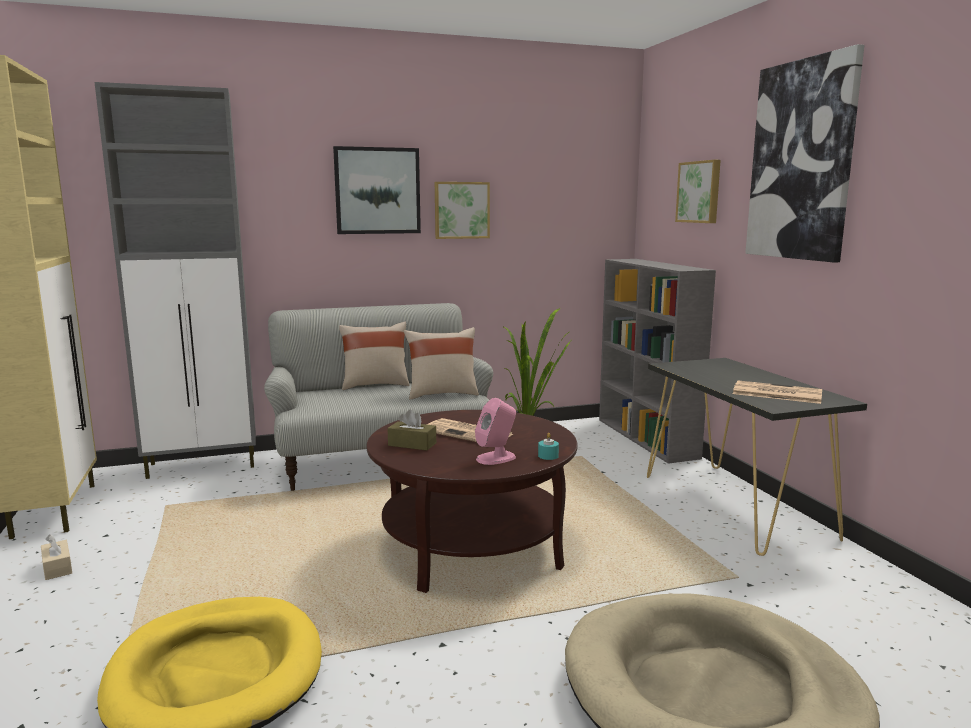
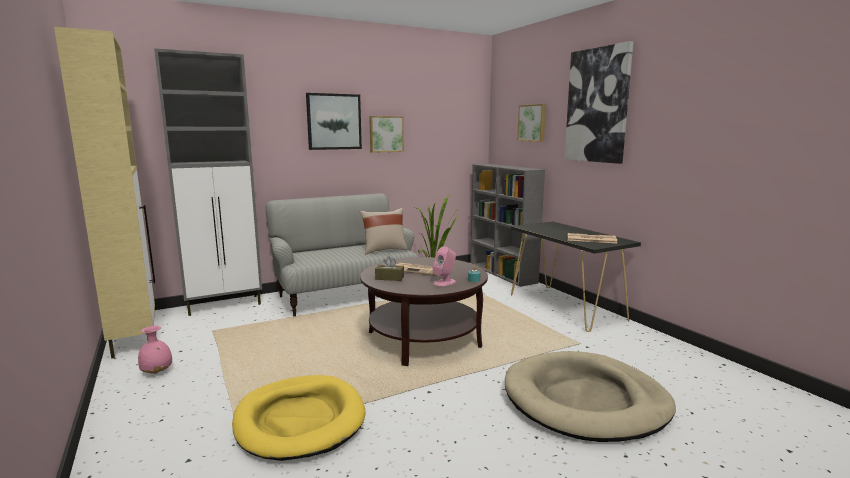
camera: 10 degrees left, 0 degrees up
(57, 567) = (157, 372): beige tissue box -> pink vase
(375, 385) = (337, 247): beige pillow -> none

